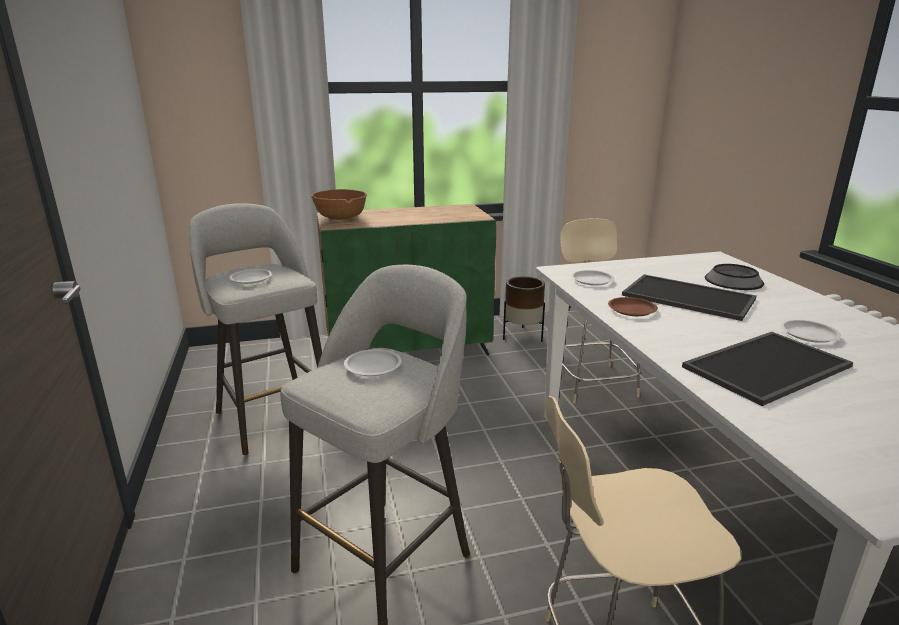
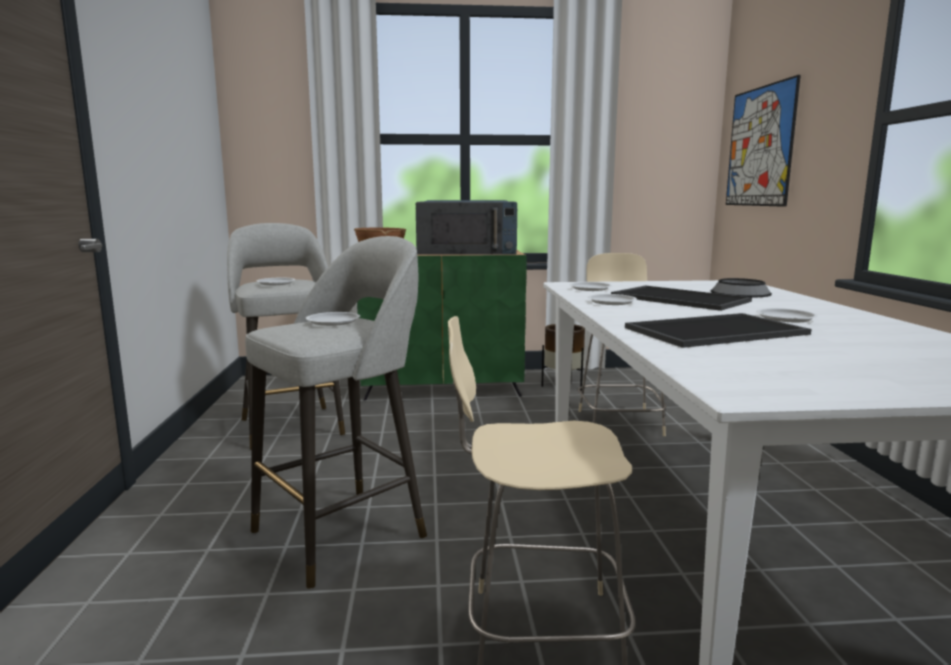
camera: 10 degrees right, 10 degrees down
(431, 213) = (467, 251): none -> blue microwave
(631, 310) = (611, 302): brown plate -> white plate
(716, 100) = (760, 146): none -> picture

